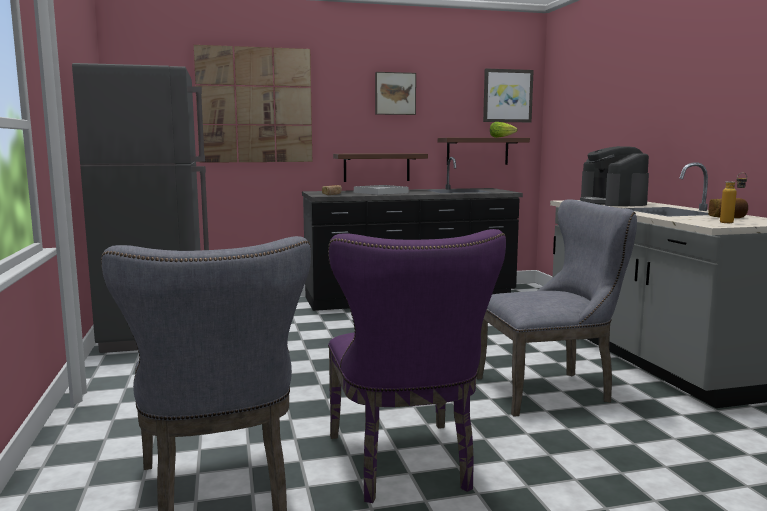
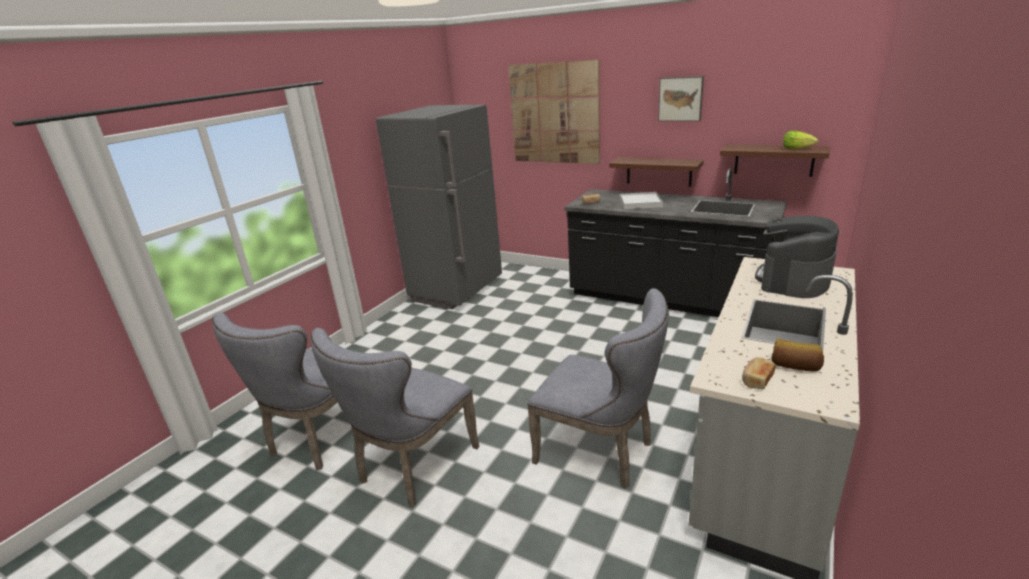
camera: 45 degrees right, 15 degrees up
(405, 466) = (412, 467): purple chair -> grey chair
(507, 96) = (822, 96): picture -> none
(731, 222) = (756, 380): bottle -> bread

